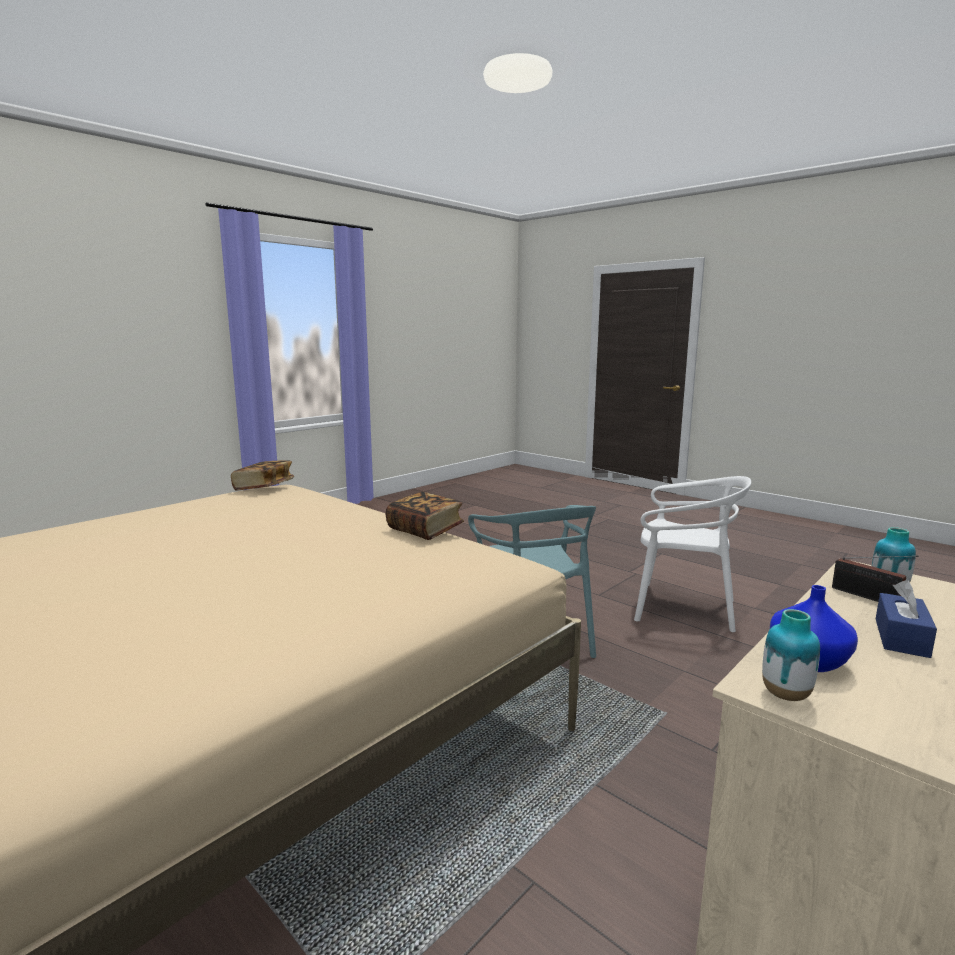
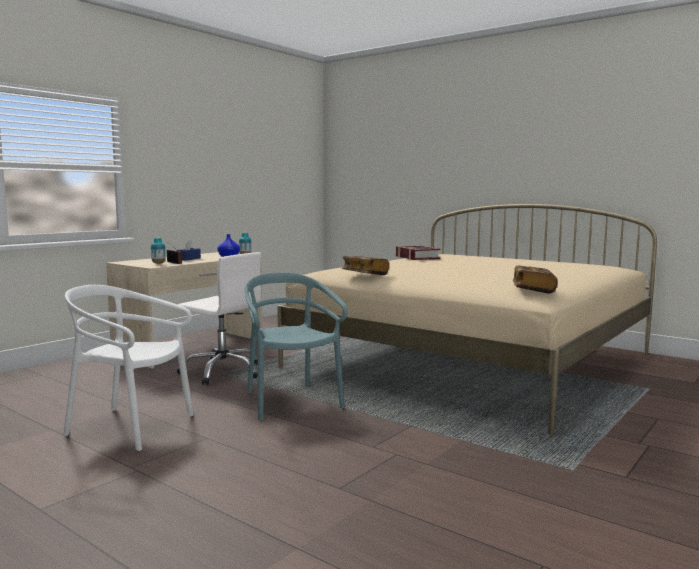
camera: 175 degrees right, 5 degrees down
(148, 673) = (417, 257): none -> book
(671, 721) = (223, 372): none -> white office chair

